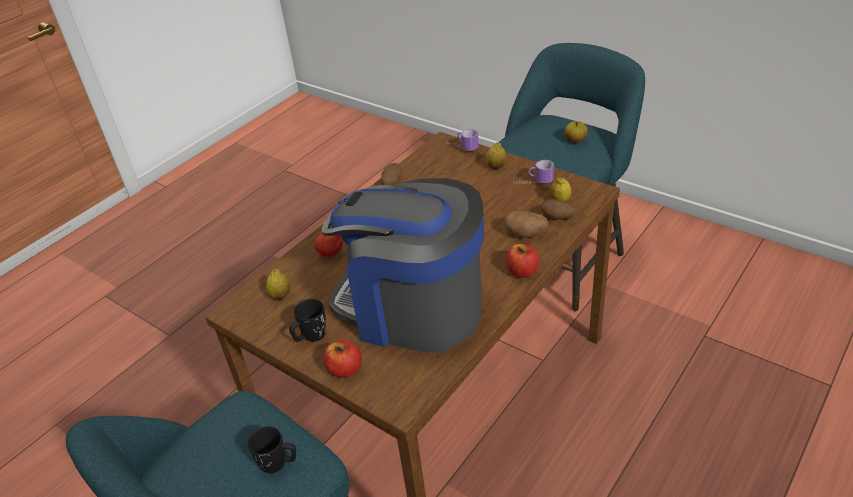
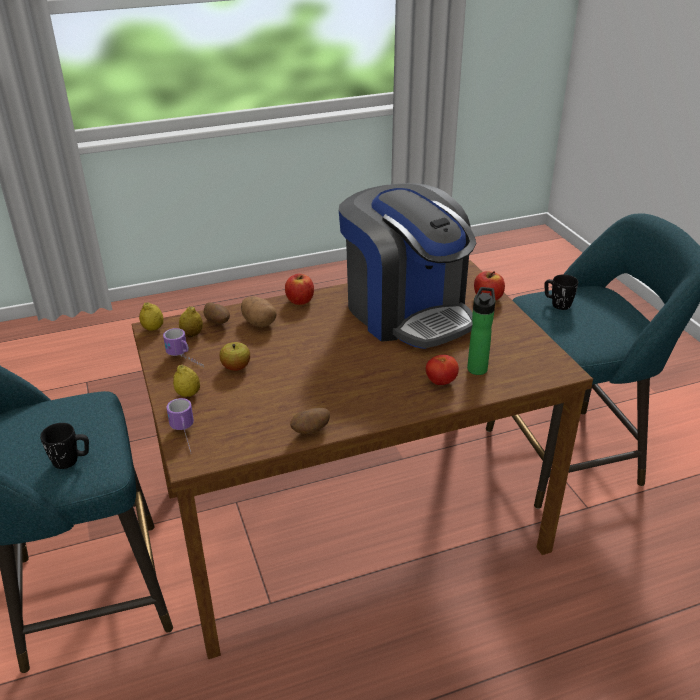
camera: 150 degrees left, 5 degrees down
(280, 295) = (512, 365): lemon -> lemon (153, 329)
(309, 280) = (477, 367): none -> bottle
(310, 336) = (501, 325): black mug -> black mug (71, 460)
(575, 140) = (37, 429): apple -> apple (236, 367)

